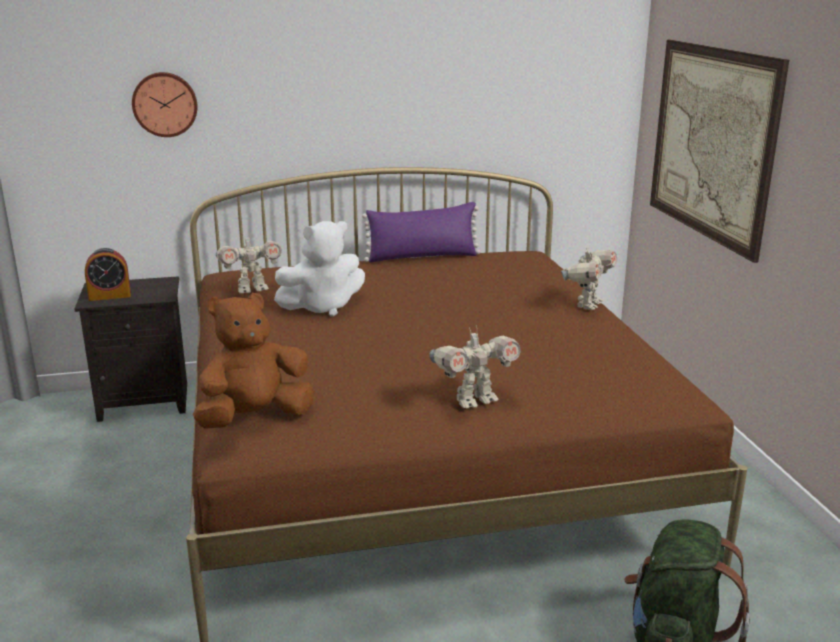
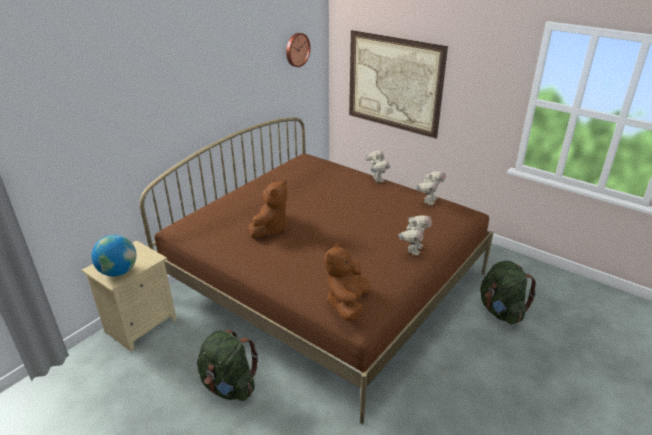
camera: 40 degrees left, 10 degrees up
(110, 296) = (118, 271): alarm clock -> globe
(129, 509) = (229, 386): none -> green backpack
(145, 401) = (141, 324): black nightstand -> beige nightstand
(165, 104) = (111, 134): wall clock -> wall clock (296, 49)
(251, 289) = (214, 233): toy robot -> toy robot (429, 201)
(322, 307) = (270, 228): white plush toy -> brown plush toy
(422, 257) = (264, 177): purple pillow -> none

